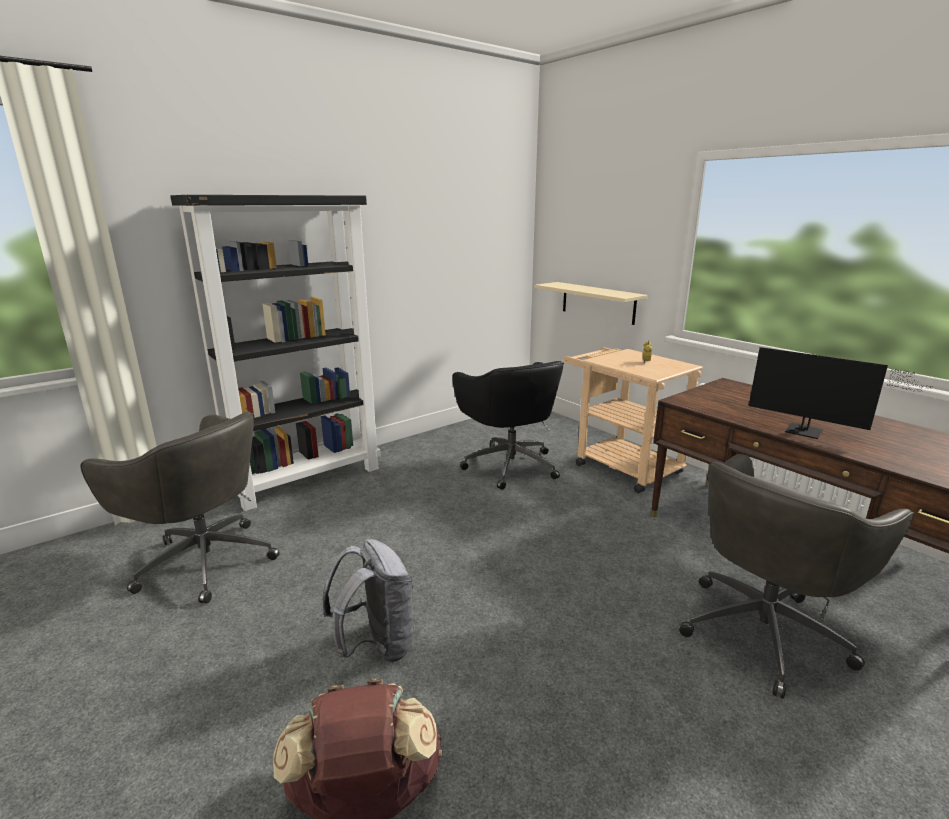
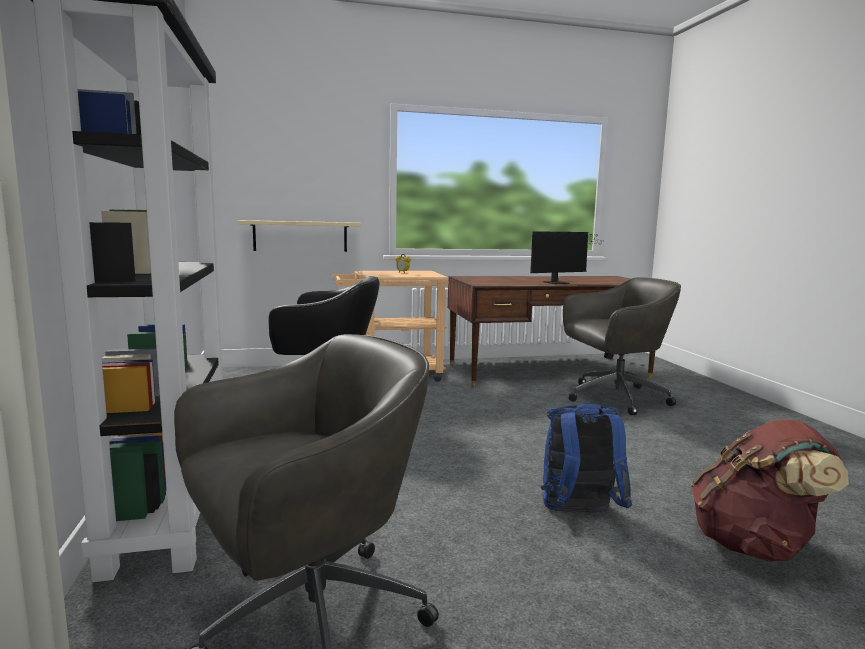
camera: 65 degrees left, 10 degrees down
(376, 646) = (578, 514): grey backpack -> blue backpack
(765, 630) = (614, 398): grey office chair -> grey office chair turned 90 degrees counterclockwise

